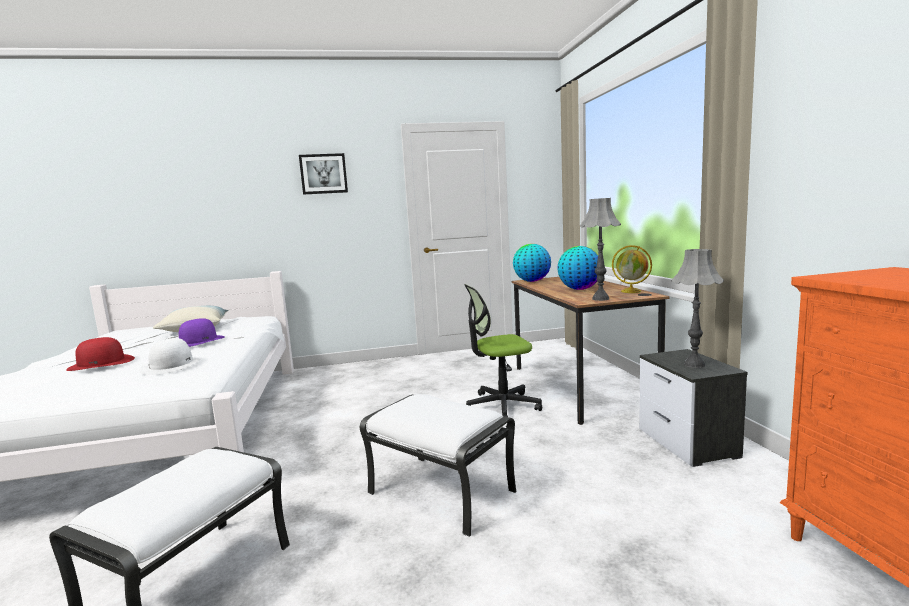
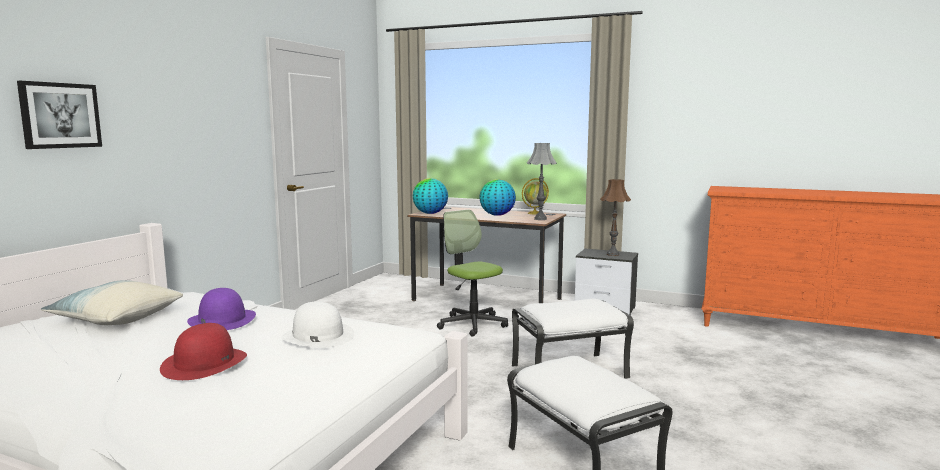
camera: 55 degrees left, 0 degrees up
(323, 174) = (194, 88): picture -> picture (60, 115)
(501, 406) = (472, 324): office chair -> office chair turned 120 degrees clockwise
(694, 365) = (613, 254): grey table lamp -> brown table lamp

